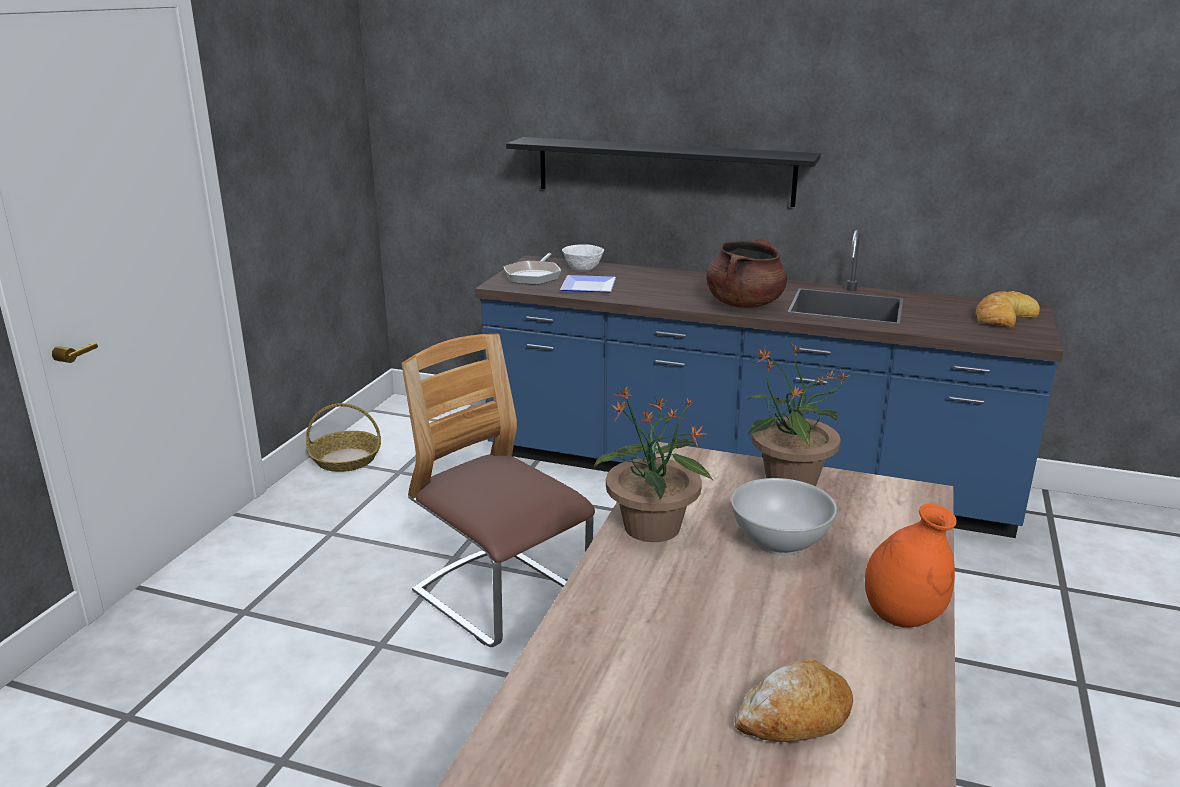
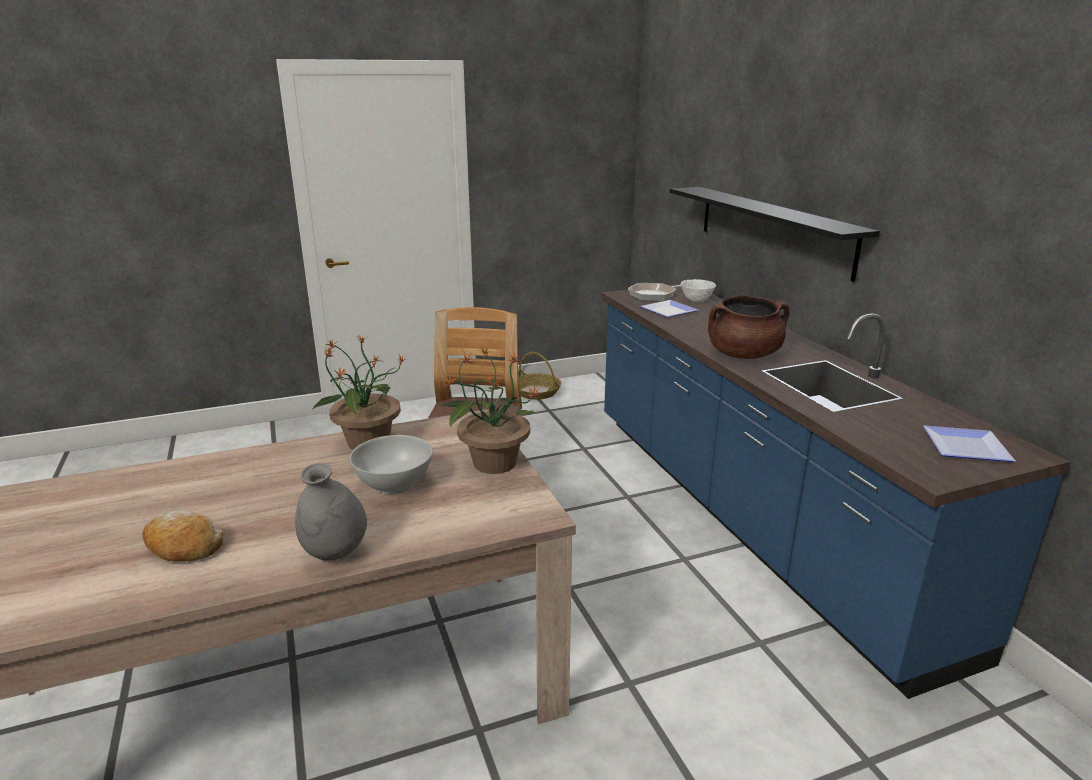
camera: 50 degrees right, 0 degrees up
(902, 617) = (335, 553): orange vase -> grey vase
(1002, 317) = (964, 448): bread -> plate

